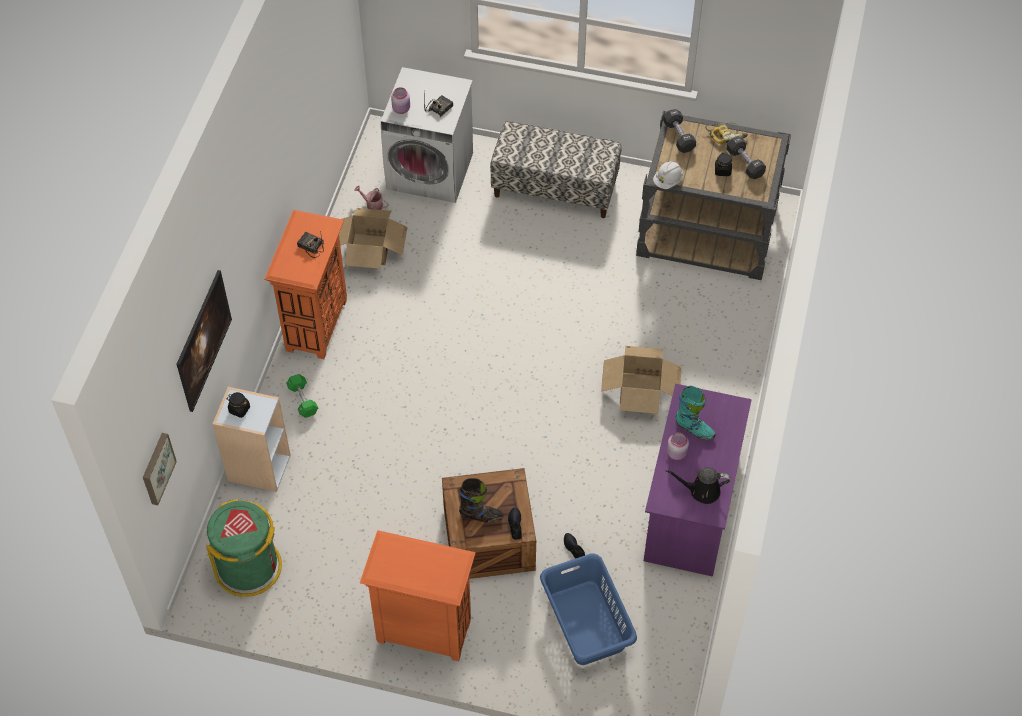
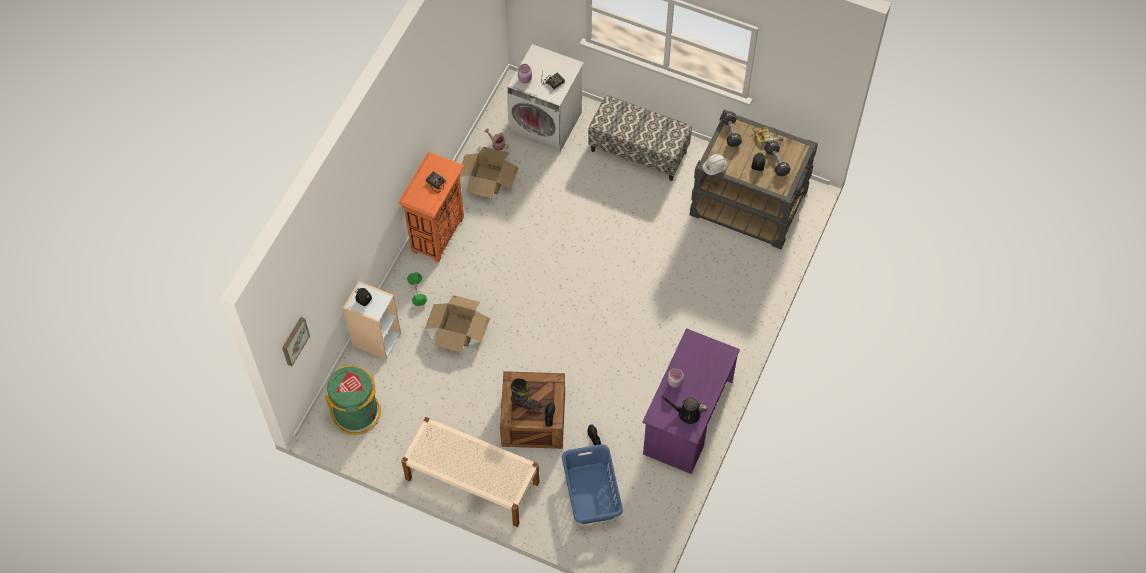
camera: 10 degrees right, 5 degrees up
(206, 352) = (343, 259): picture -> none
(422, 633) = (472, 481): orange cabinet -> beige bench
(640, 389) = (669, 322): cardboard box -> cardboard box (458, 330)
(694, 429) = (692, 365): turquoise boot -> none

